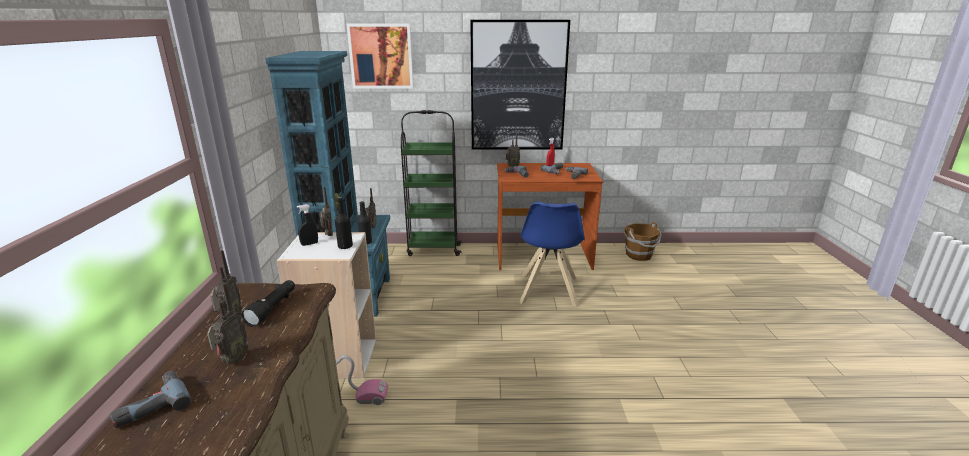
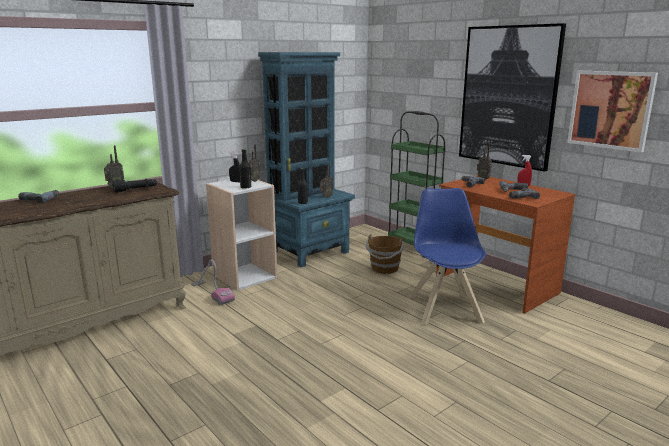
camera: 50 degrees right, 5 degrees down
(232, 360) = (82, 198): radio -> none
(381, 56) = (402, 61): picture -> picture (610, 110)
(548, 291) = (444, 307): blue chair -> blue chair turned 120 degrees clockwise
(639, 255) = (609, 326): brown bucket -> brown bucket (384, 269)

